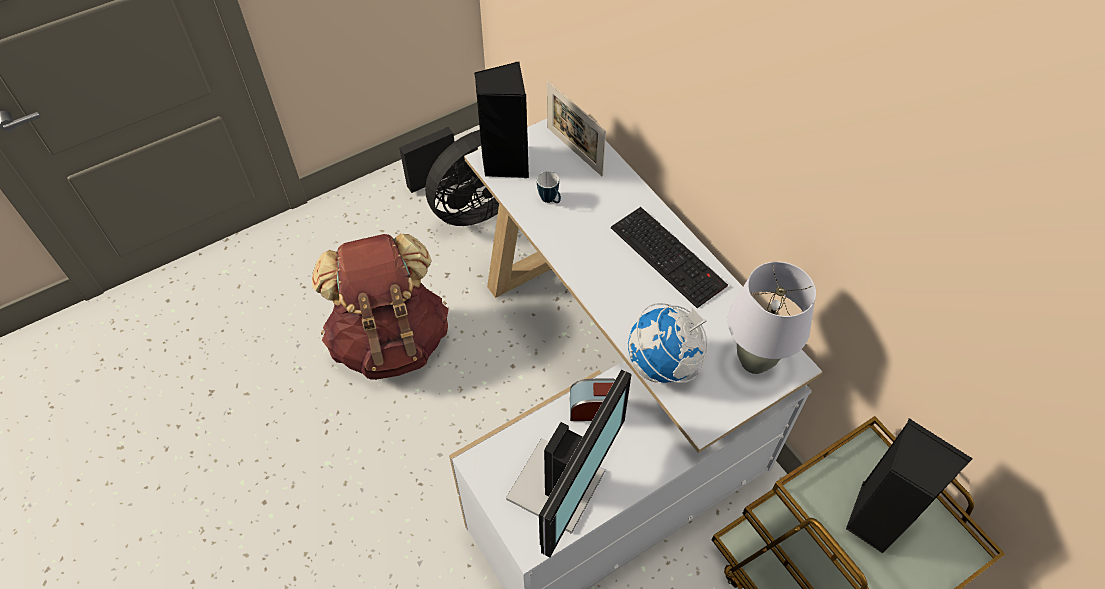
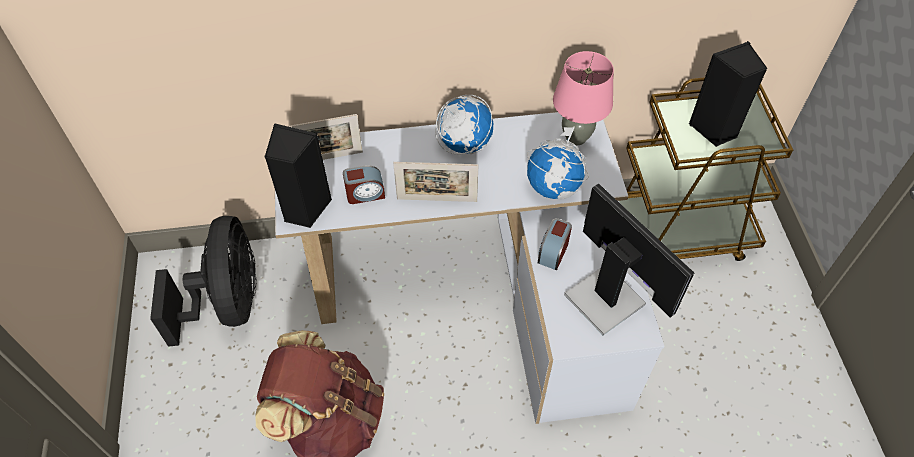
camera: 65 degrees left, 0 degrees up
(550, 201) = (365, 194): mug -> alarm clock
(578, 262) = (437, 200): none -> picture frame
(670, 256) = (464, 144): keyboard -> globe
(754, 361) = (576, 137): grey table lamp -> pink table lamp

